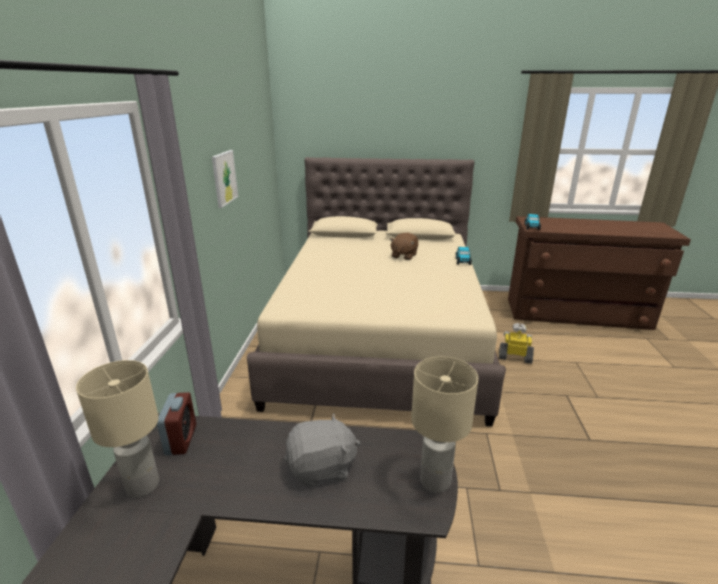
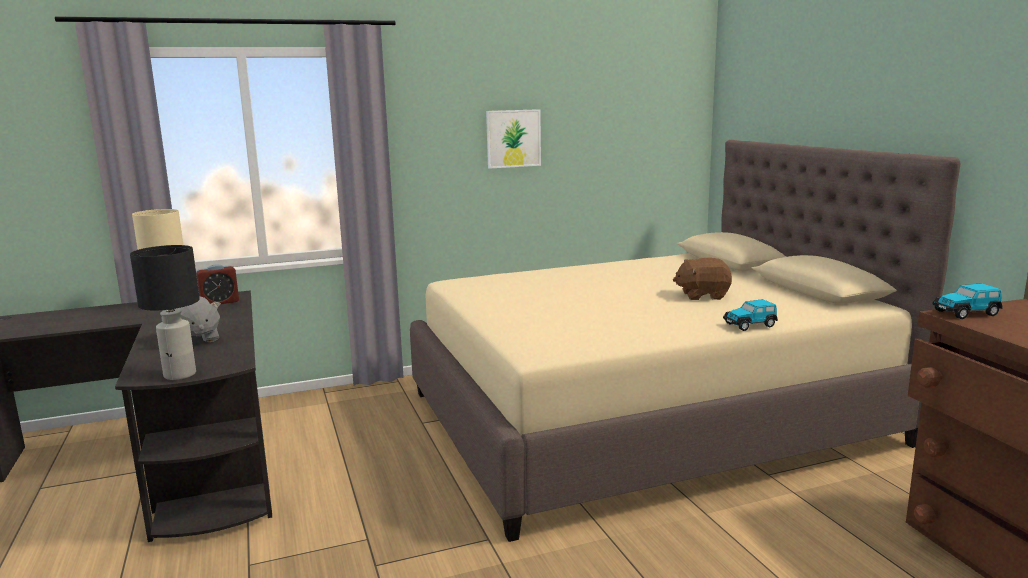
camera: 65 degrees right, 10 degrees down
(436, 480) = (180, 375): beige table lamp -> black table lamp
(515, 357) = (743, 540): toy robot -> none

